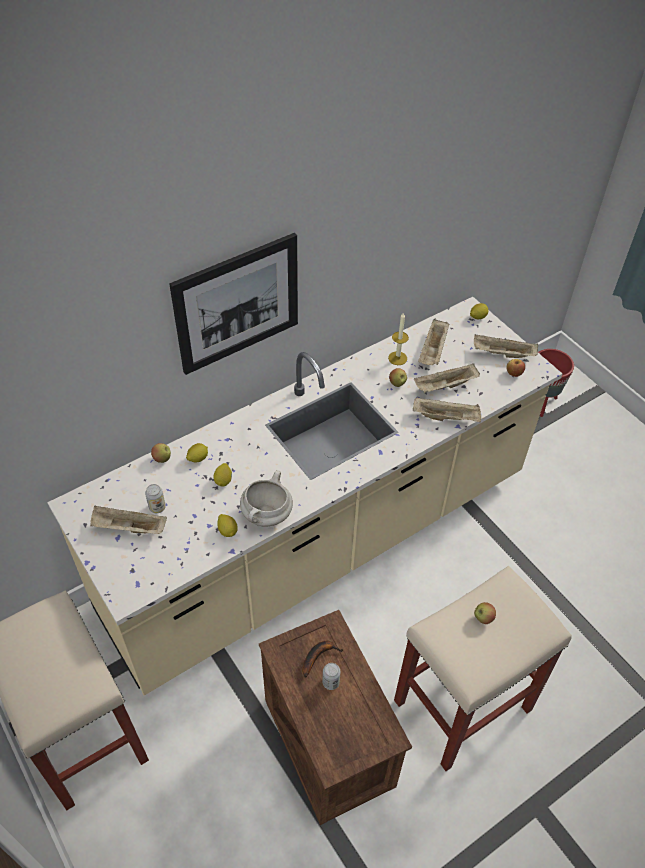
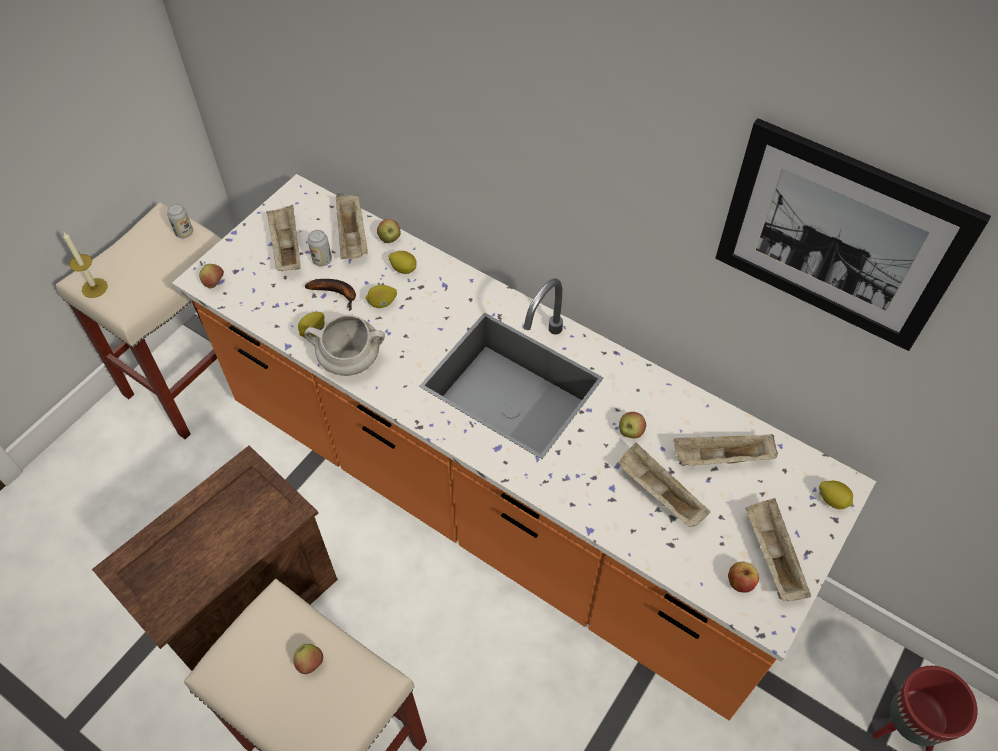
camera: 70 degrees right, 5 degrees up
(137, 588) = (214, 283): none -> apple
(237, 304) = (517, 153): picture -> picture (838, 237)
(318, 656) = (248, 509): banana -> banana (337, 293)
(319, 543) = (499, 503): beige counter -> orange counter
(331, 682) = (220, 534): can -> can (184, 233)
(397, 358) = (679, 418): candle -> candle (94, 288)
(446, 417) = (599, 511): beige tray -> beige tray (353, 237)

